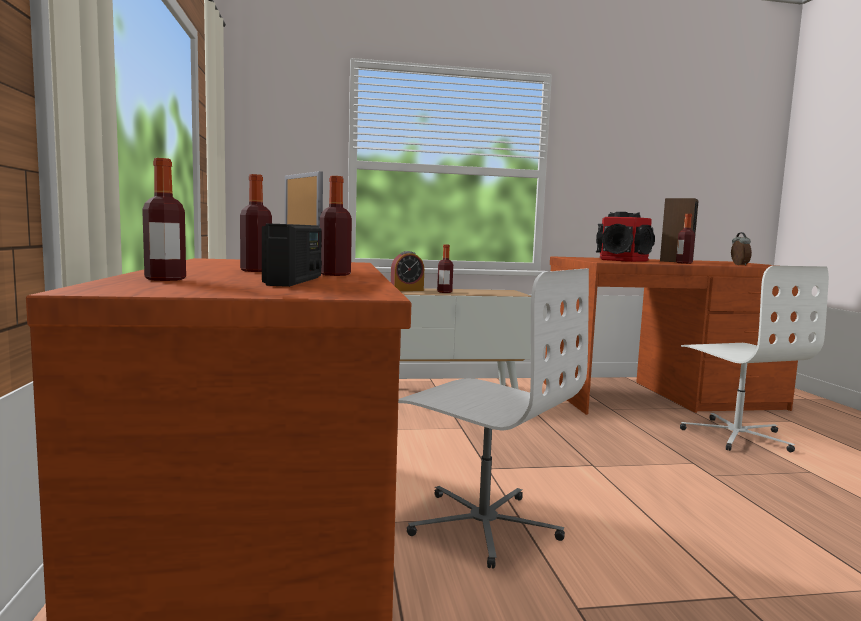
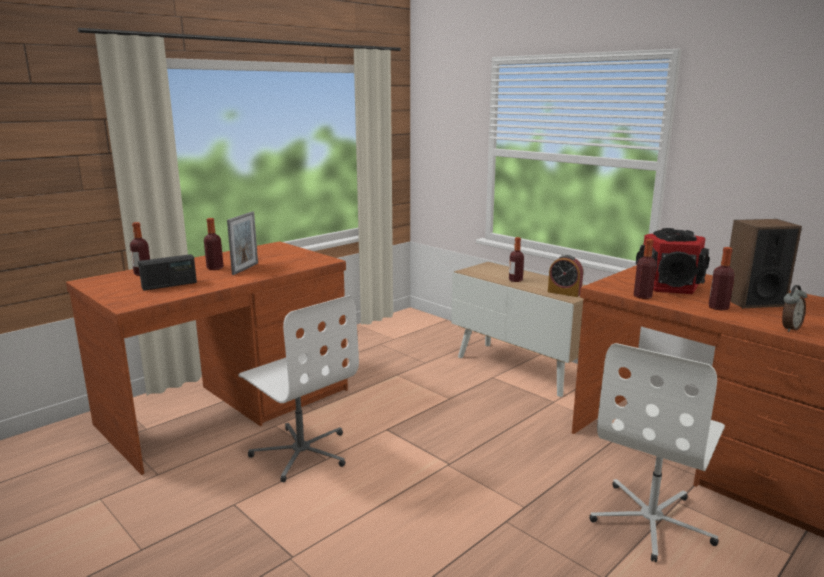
camera: 55 degrees right, 10 degrees up
(335, 274) = (222, 279): bottle -> bottle (642, 296)
(407, 290) = (497, 271): alarm clock -> alarm clock (564, 292)
(483, 524) = (301, 452): white office chair -> white office chair turned 45 degrees counterclockwise

